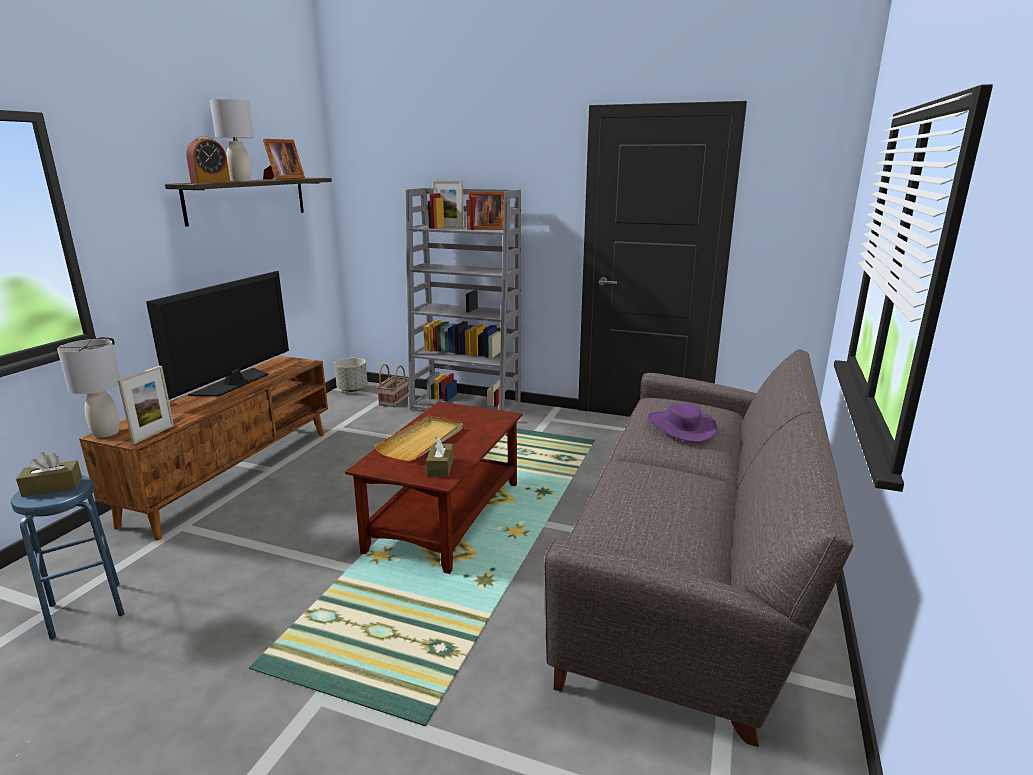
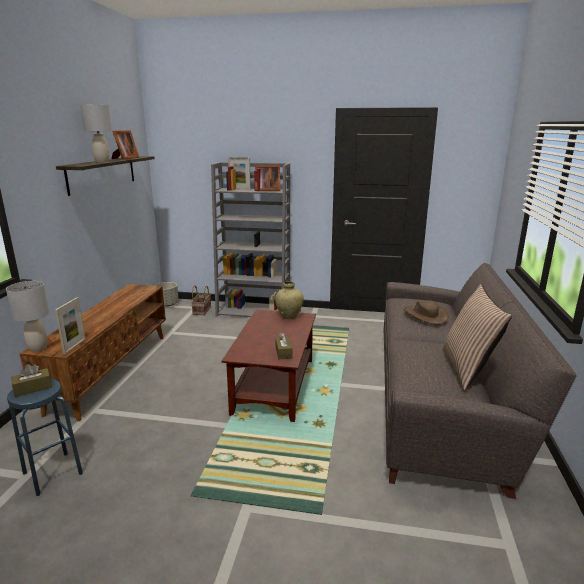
camera: 10 degrees left, 0 degrees up
(210, 182) = (85, 163): alarm clock -> none
(234, 383) = (108, 306): television -> none
(422, 441) = (261, 336): beige tray -> none
(480, 414) = (289, 316): none -> beige vase
(681, 426) = (425, 315): purple hat -> brown hat
(707, 517) = (468, 369): none -> pillow

